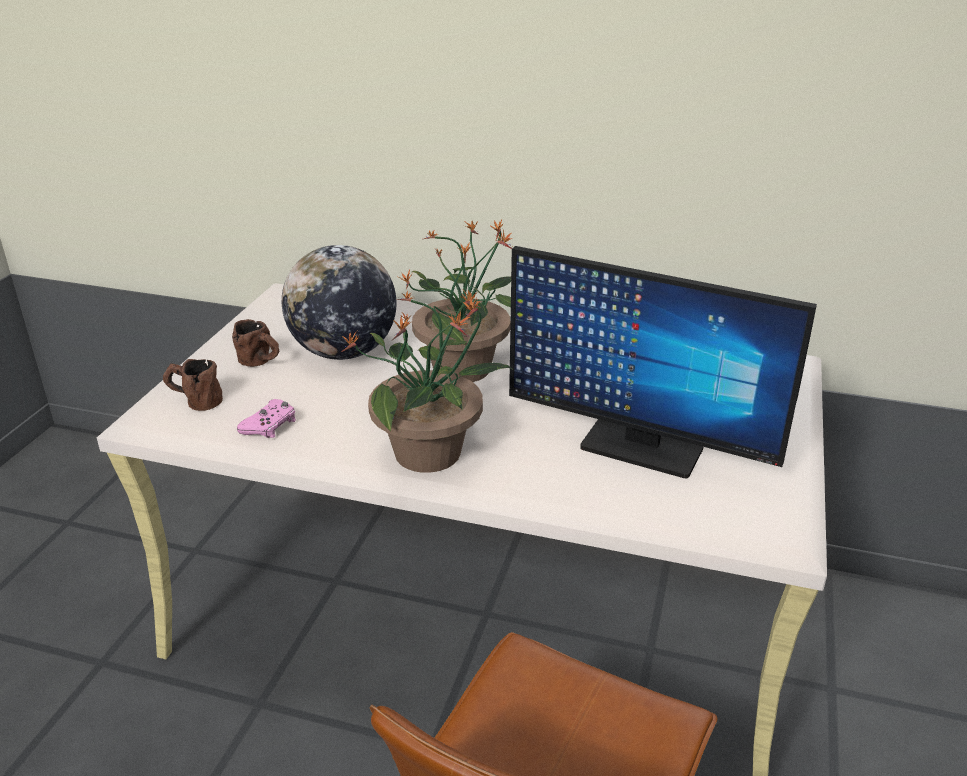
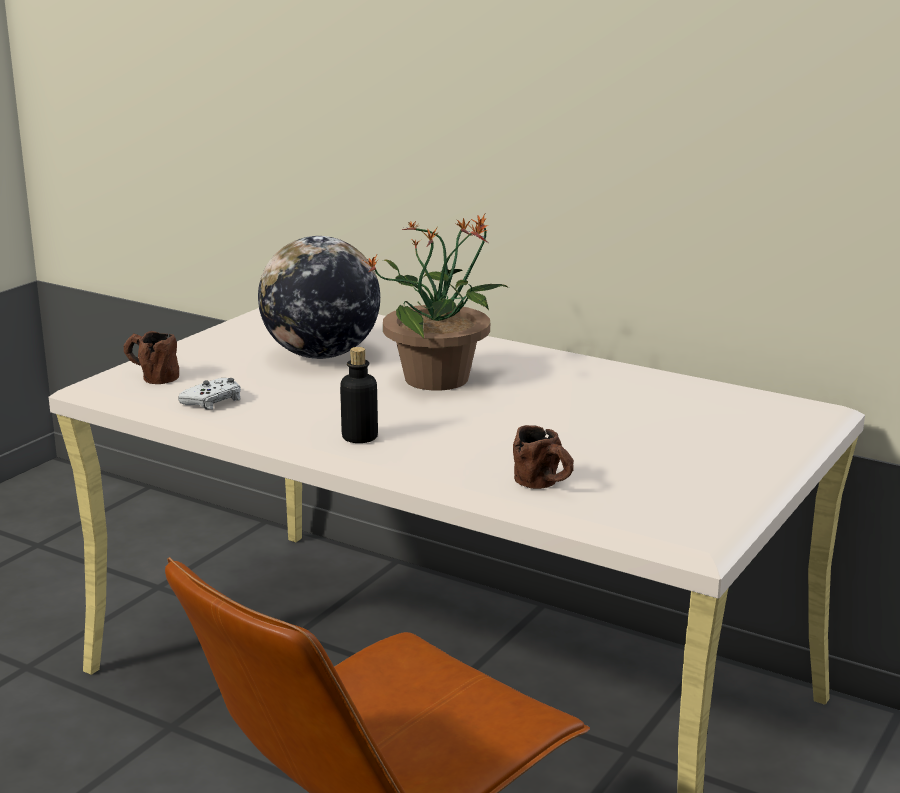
camera: 15 degrees right, 10 degrees down
(261, 363) = (233, 355): brown mug -> brown mug (545, 485)
(270, 425) = (213, 401): pink game controller -> white game controller
(430, 453) = (360, 437): potted plant -> bottle
(640, 448) = (585, 458): monitor -> none

